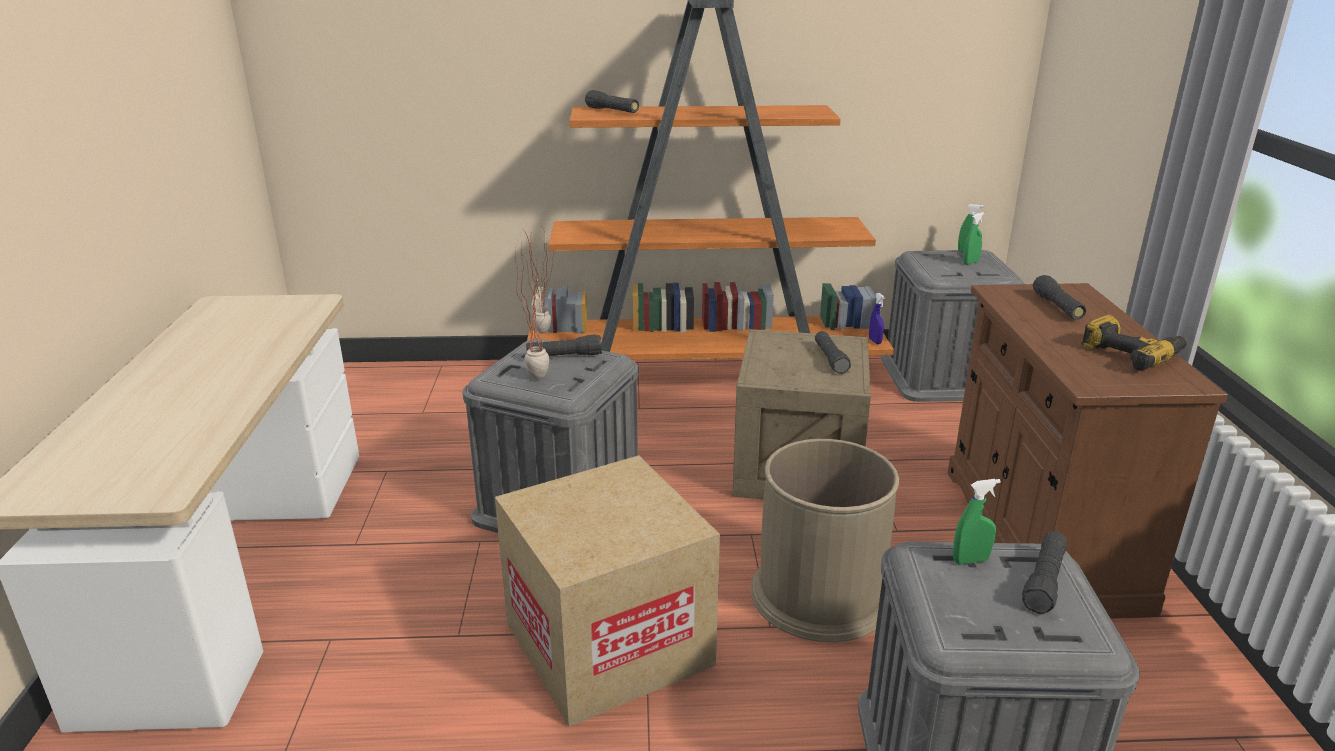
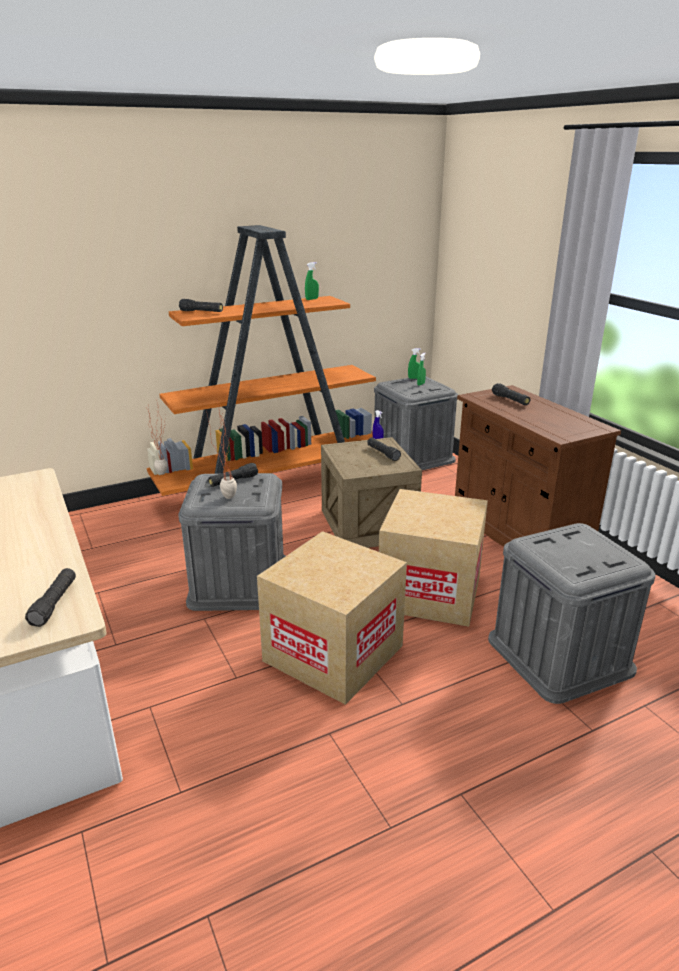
camera: 25 degrees left, 0 degrees up
(819, 594) = (430, 592): brown trash can -> cardboard box
(970, 560) = (551, 539): green spray bottle -> green spray bottle (312, 299)
(1044, 581) = (590, 540): black flashlight -> black flashlight (54, 604)
(1131, 354) = (564, 418): power drill -> none

